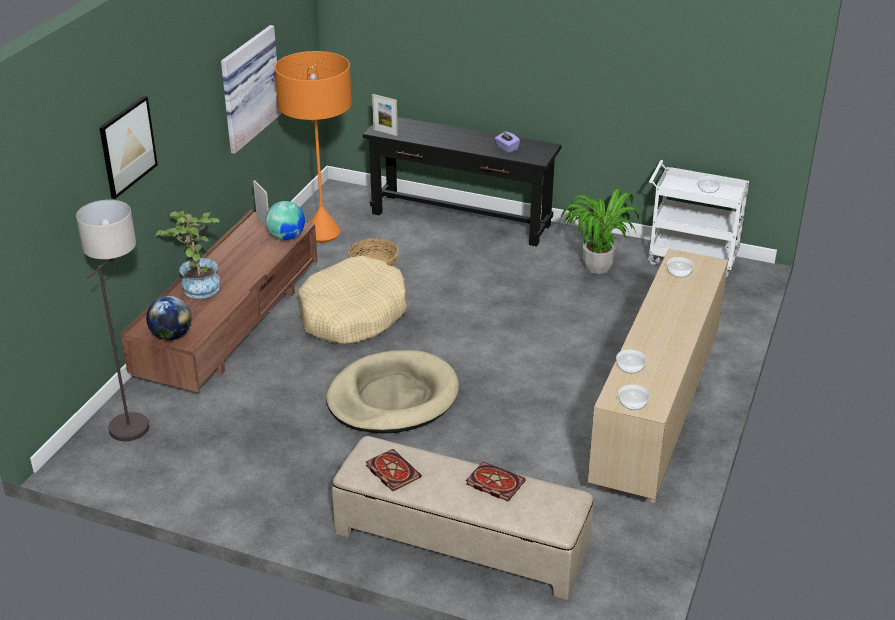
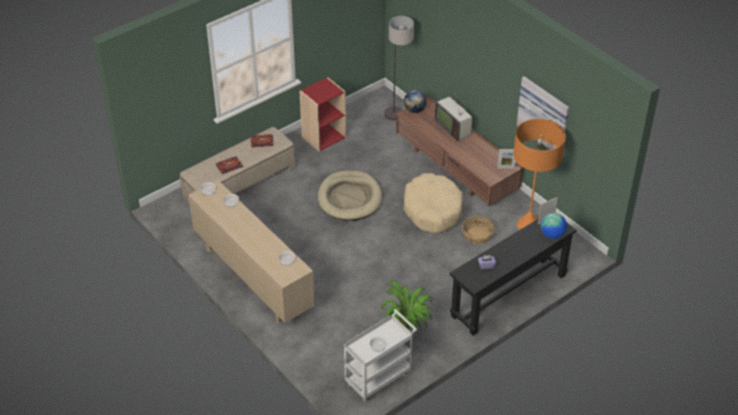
camera: 120 degrees right, 10 degrees up
(127, 146) = (458, 38): picture -> none
(197, 286) = (453, 128): potted plant -> television
(250, 488) = (324, 136): none -> red bookcase
(286, 237) = (482, 171): globe -> globe (552, 235)

